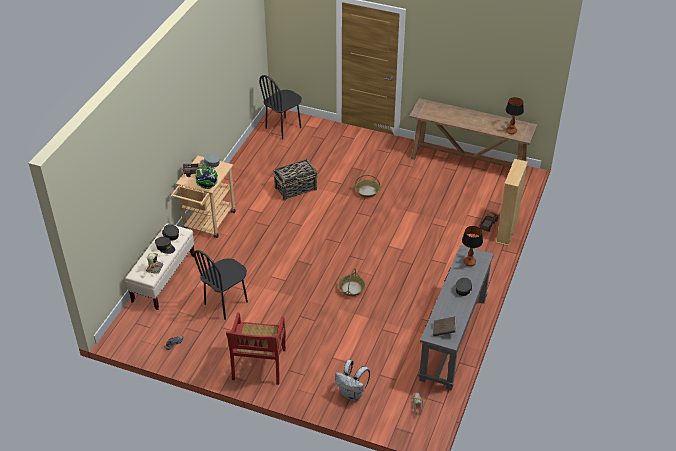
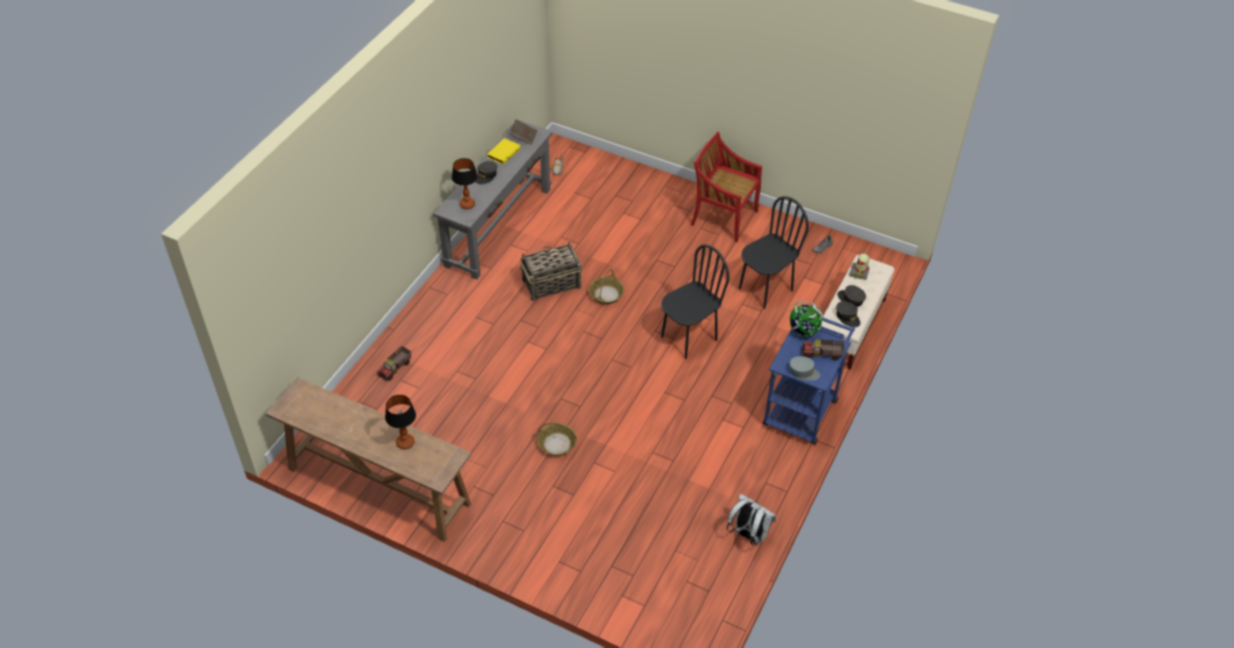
camera: 175 degrees left, 5 degrees up
(207, 223) = (802, 407): beige cart -> blue cart
(259, 365) = (723, 217): red chair -> red chair turned 75 degrees counterclockwise
(283, 128) = (684, 601): black chair -> black chair (688, 338)
(296, 188) = (668, 459): basket -> basket (551, 284)
(352, 394) = (623, 183): white backpack -> white backpack (748, 535)
(457, 313) = (503, 152): none -> yellow book
(507, 231) = (374, 356): beige bookcase -> none
(511, 131) = (315, 401): table lamp -> table lamp (405, 443)

